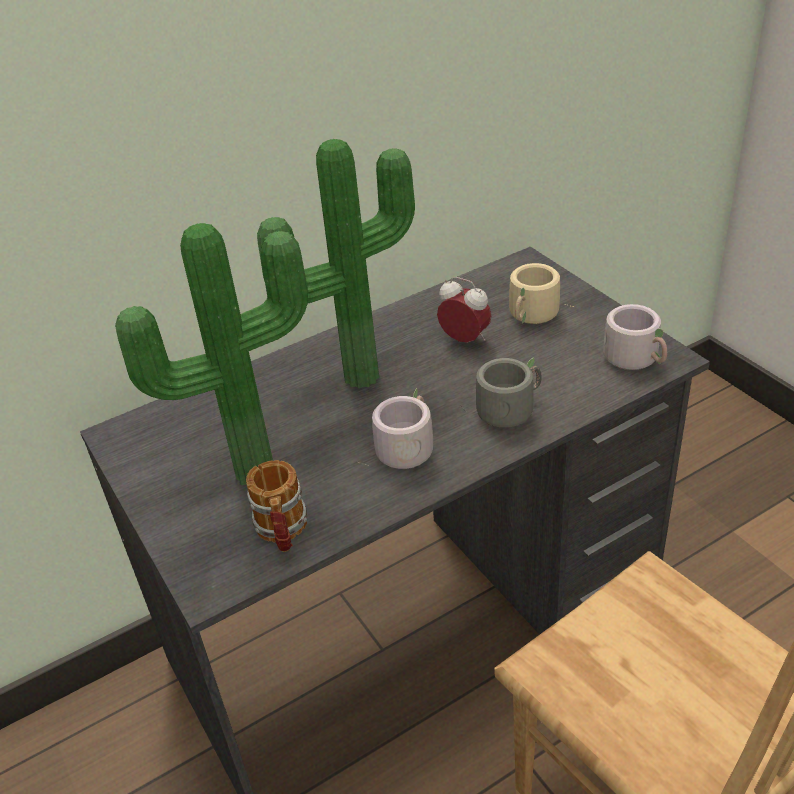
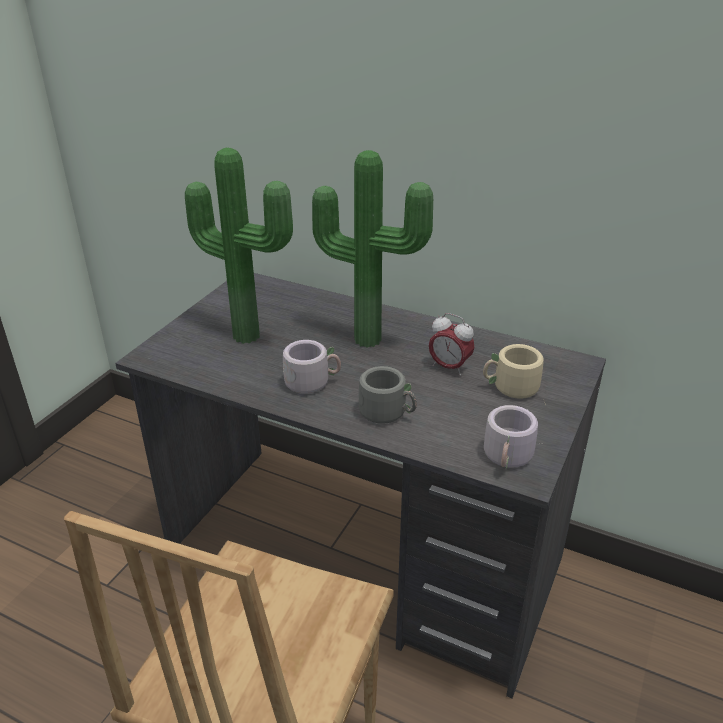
camera: 55 degrees right, 5 degrees down
(282, 532) = (203, 364): mug -> none
(465, 340) = (449, 367): alarm clock -> alarm clock turned 120 degrees clockwise

